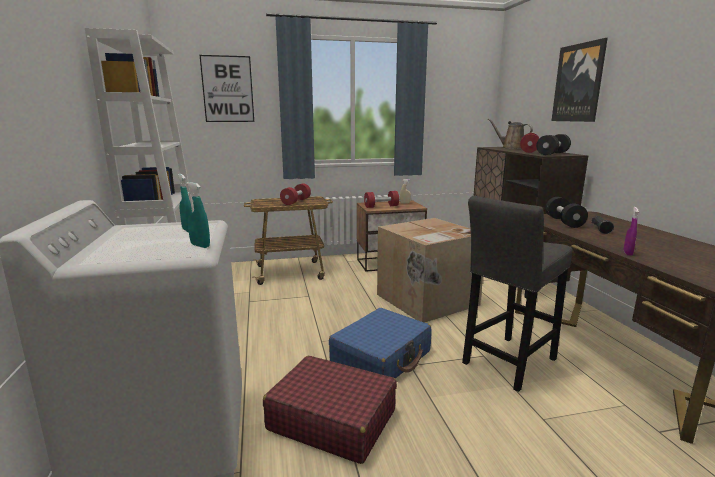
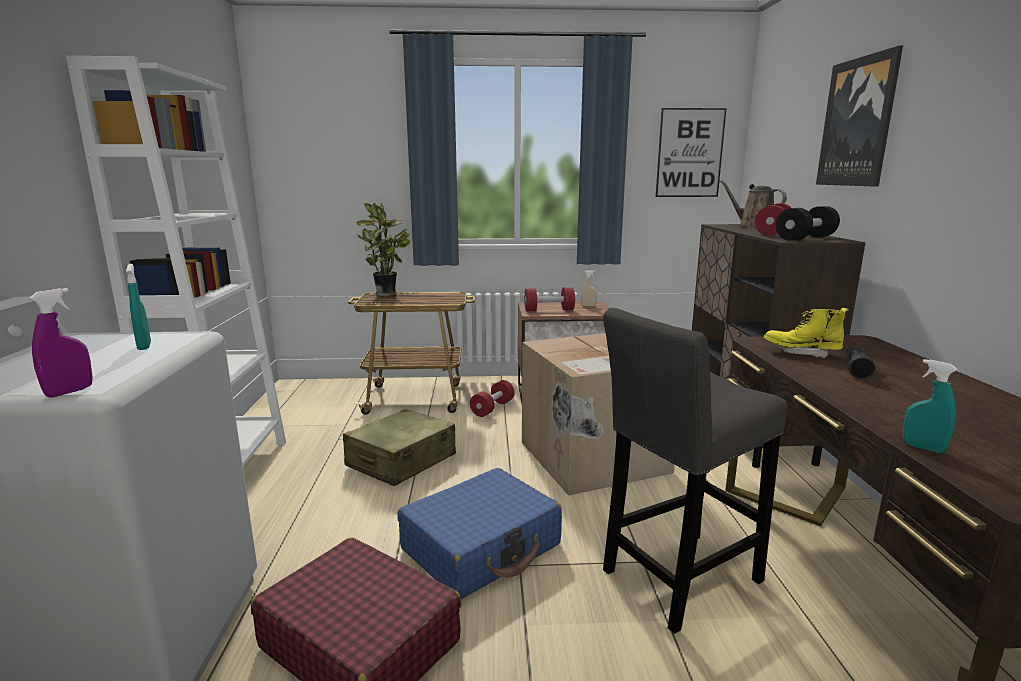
camera: 10 degrees right, 0 degrees up
(200, 245) = (121, 374): turquoise spray bottle -> turquoise spray bottle (923, 448)
(227, 89) = (339, 138): picture -> picture (689, 153)
(269, 200) = (388, 294): none -> potted plant
(296, 201) = (422, 299): red dumbbell -> red dumbbell (492, 408)
(301, 312) = (401, 461): none -> beige suitcase
(564, 222) = (801, 353): black dumbbell -> yellow boot
(627, 253) = (876, 420): purple spray bottle -> purple spray bottle (69, 392)

